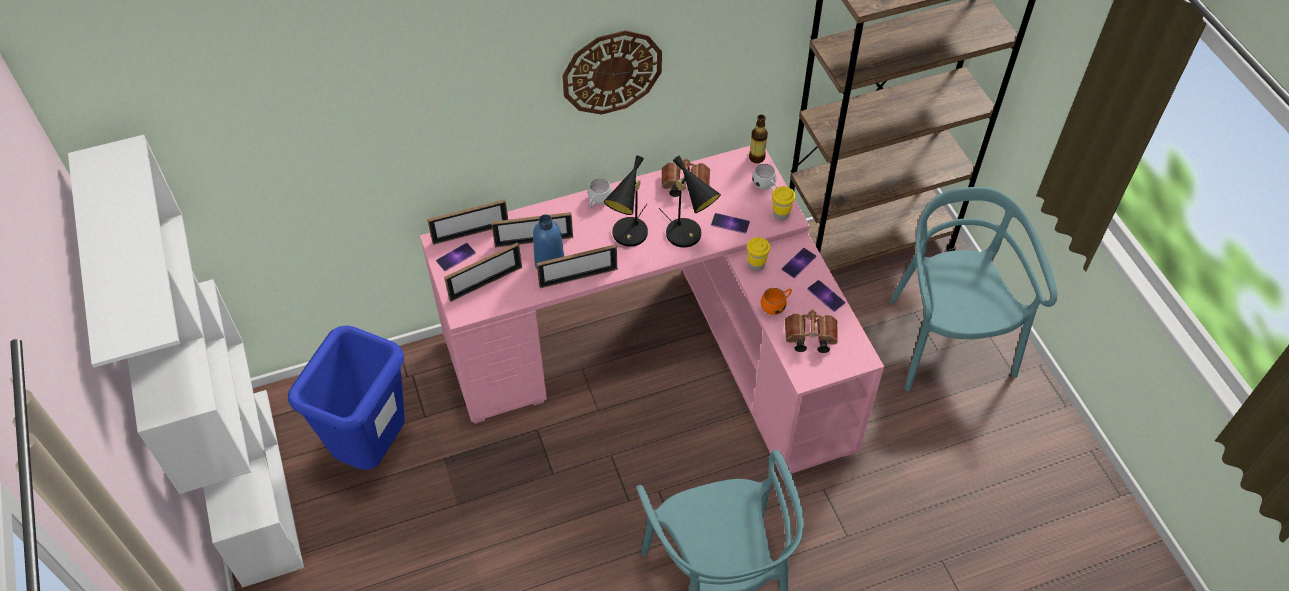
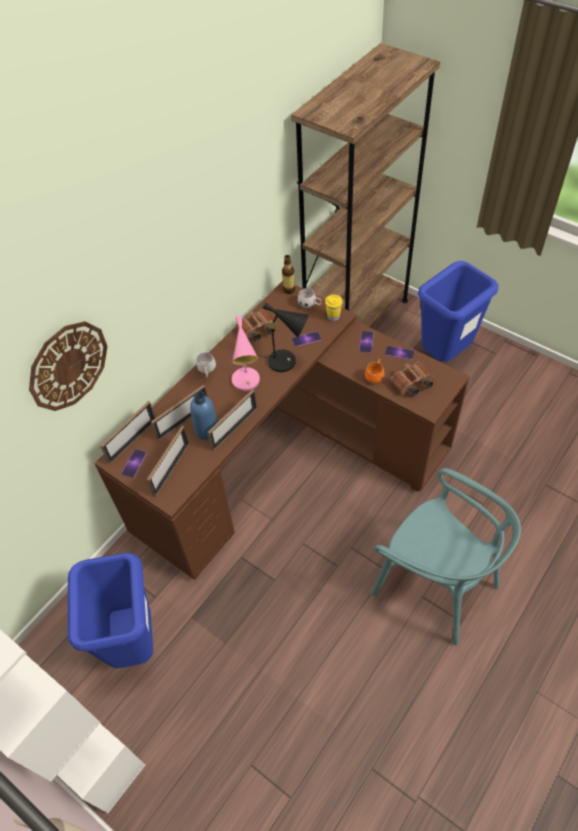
camera: 30 degrees left, 0 degrees up
(612, 72) = (187, 263): wall clock -> wall clock (68, 365)
(628, 237) = (247, 383): black table lamp -> pink table lamp
(662, 352) = (284, 457): pink desk -> brown desk
(756, 265) = (341, 357): yellow cup -> none
(947, 341) = (445, 355): turquoise chair -> blue trash can

